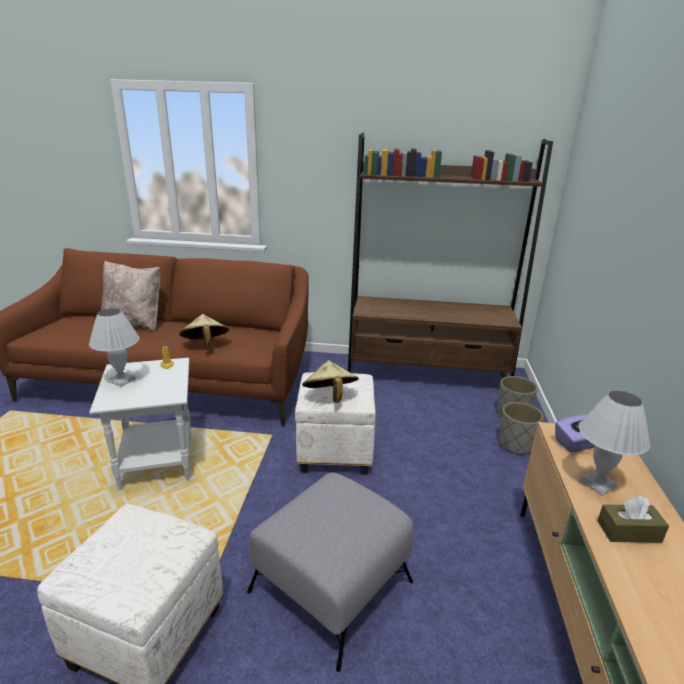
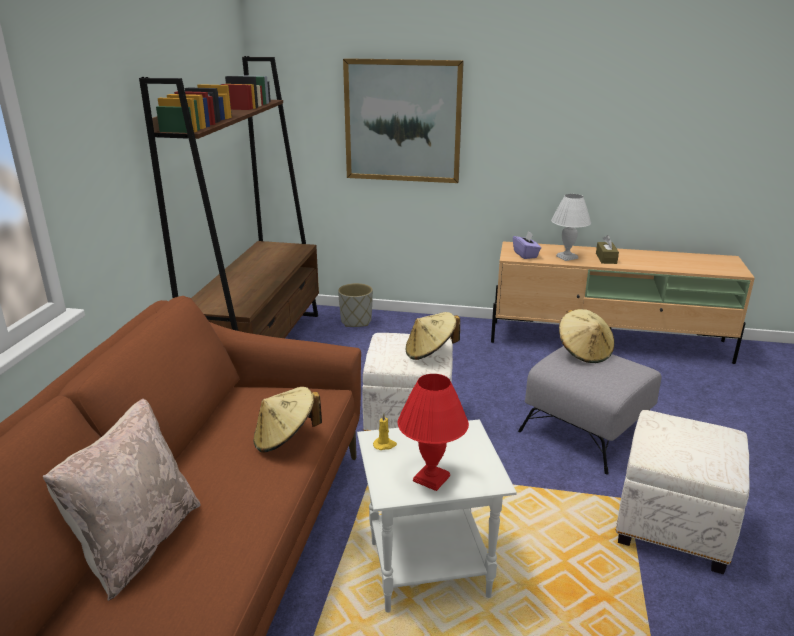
camera: 85 degrees left, 0 degrees up
(122, 380) = (431, 478): white table lamp -> red table lamp
(361, 510) = (584, 352): none -> beige hat
(516, 445) = (403, 328): grey planter -> none
(612, 232) = (402, 121): none -> picture

